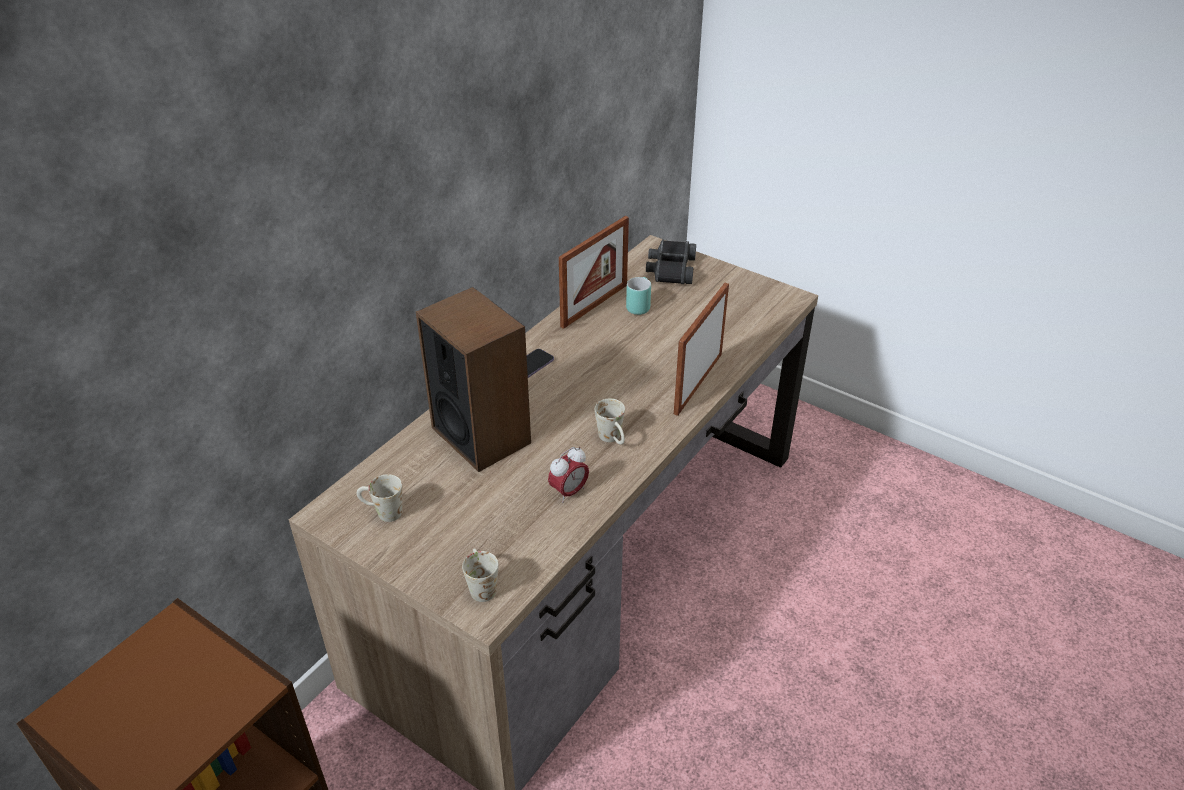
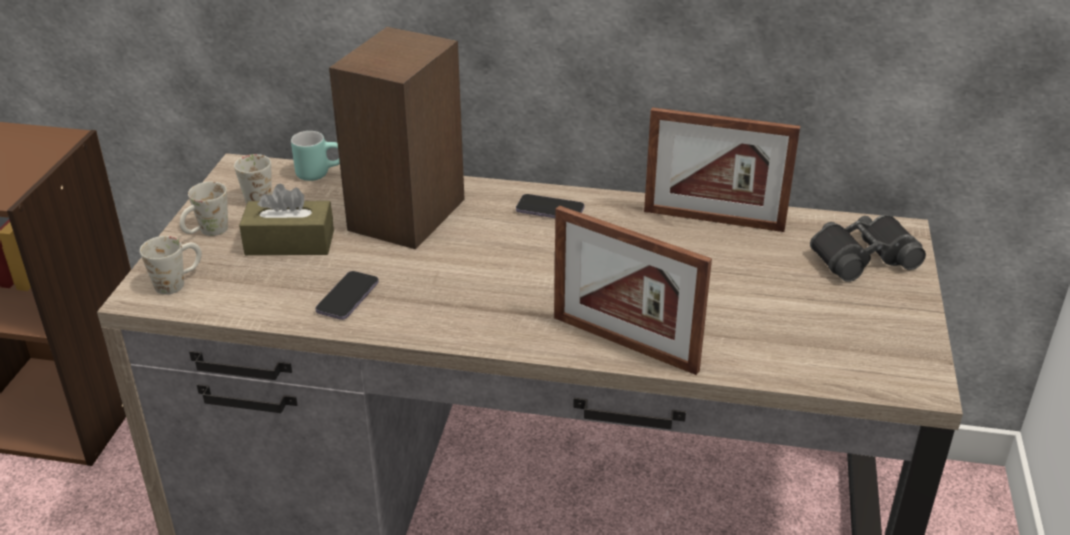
camera: 65 degrees right, 5 degrees down
(472, 507) = (290, 243): none -> brown tissue box
(569, 492) = (347, 297): alarm clock -> phone
(613, 439) = (460, 304): white mug -> white mug (207, 233)
(638, 305) = (748, 252): turquoise mug -> turquoise mug (320, 172)
(698, 383) = (624, 343): picture frame -> picture frame turned 150 degrees counterclockwise

